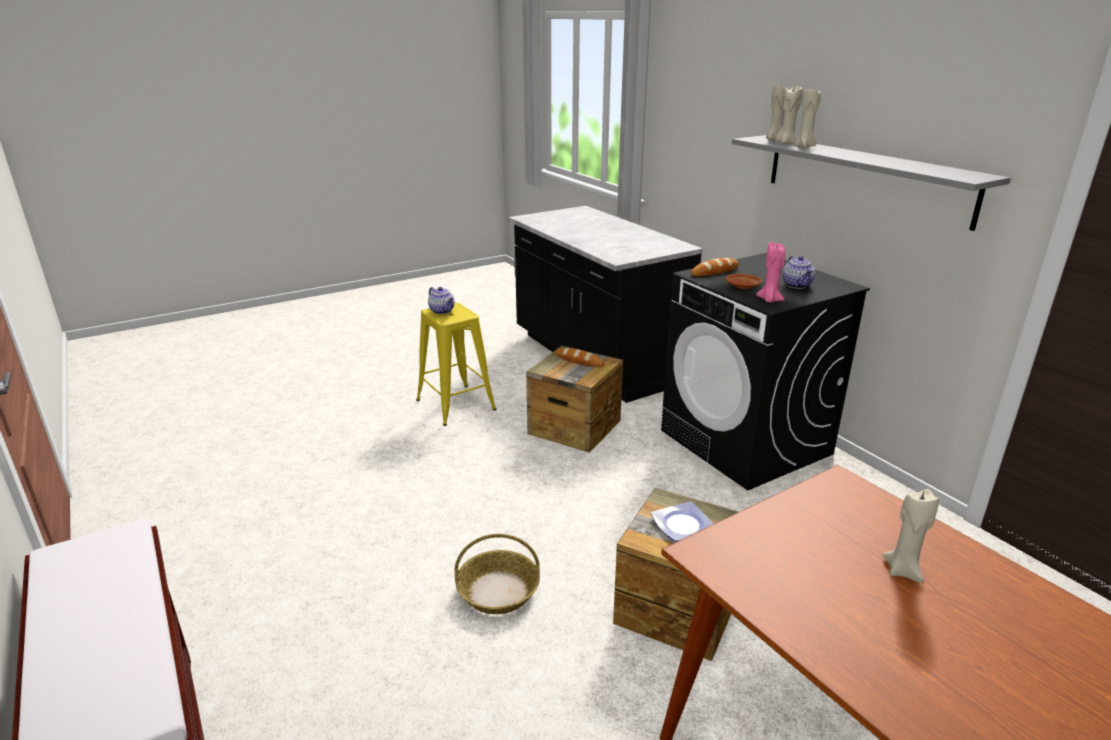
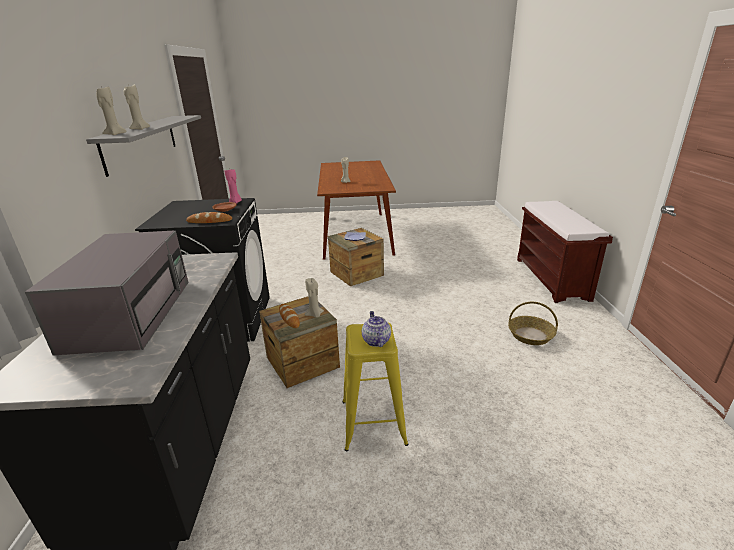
camera: 150 degrees left, 0 degrees up
(497, 591) = (420, 292): basket -> basket (531, 335)
(594, 229) = (131, 312): none -> grey microwave
(785, 143) = (129, 132): beige candle -> beige candle (315, 315)
(797, 285) = (198, 206): teapot -> none

